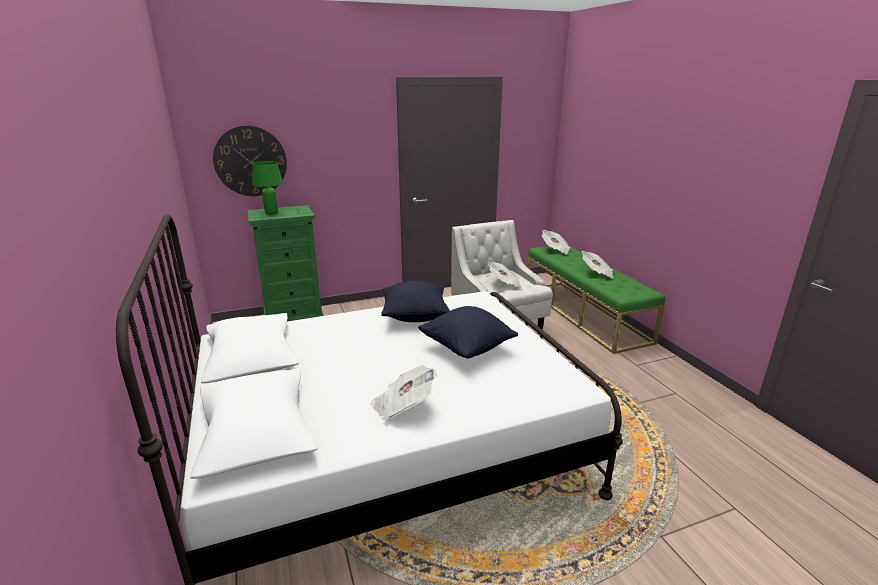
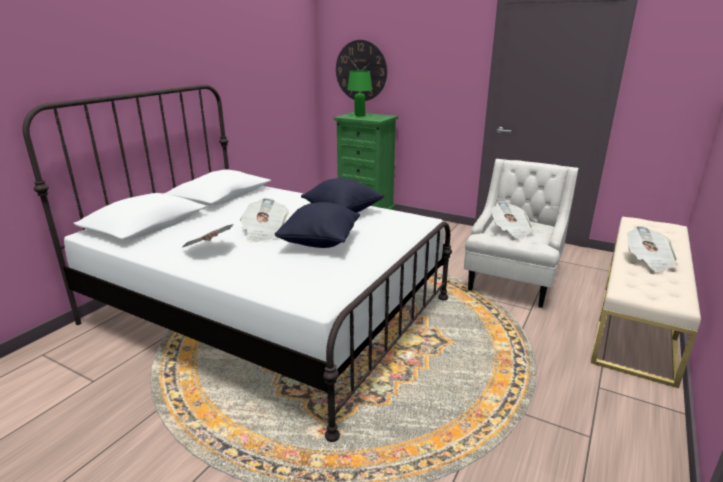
camera: 50 degrees right, 0 degrees up
(555, 250) = (651, 226): newspaper -> newspaper (264, 233)
(584, 313) = (637, 316): green bench -> beige bench

